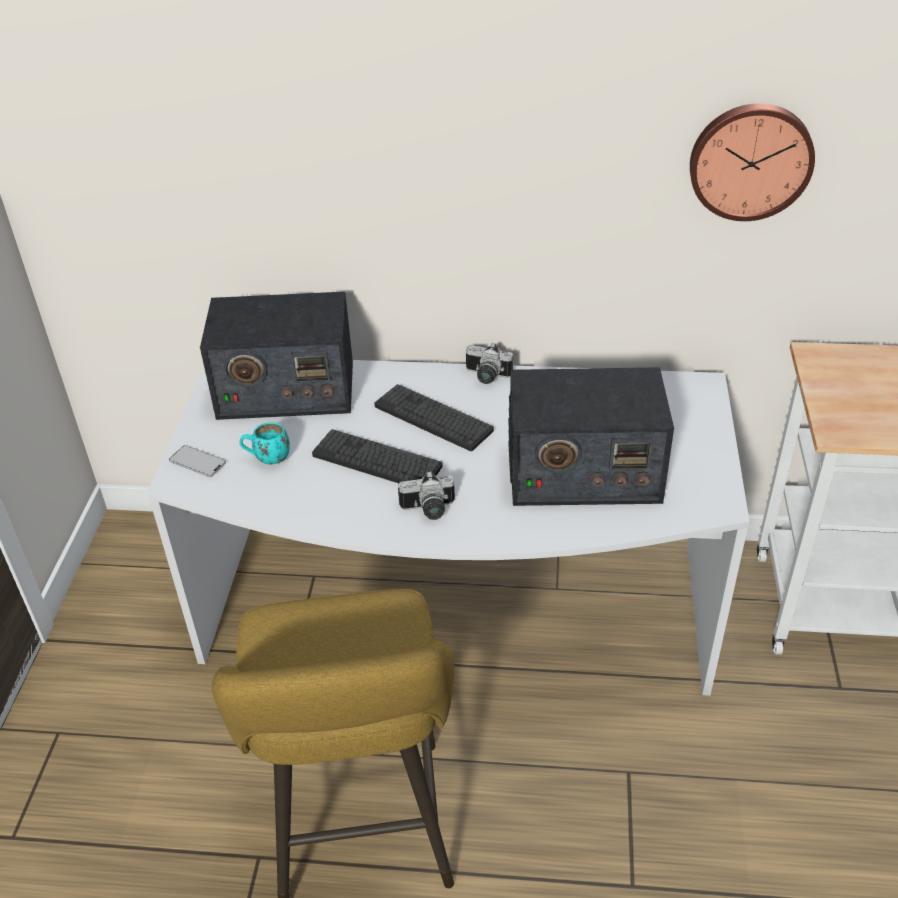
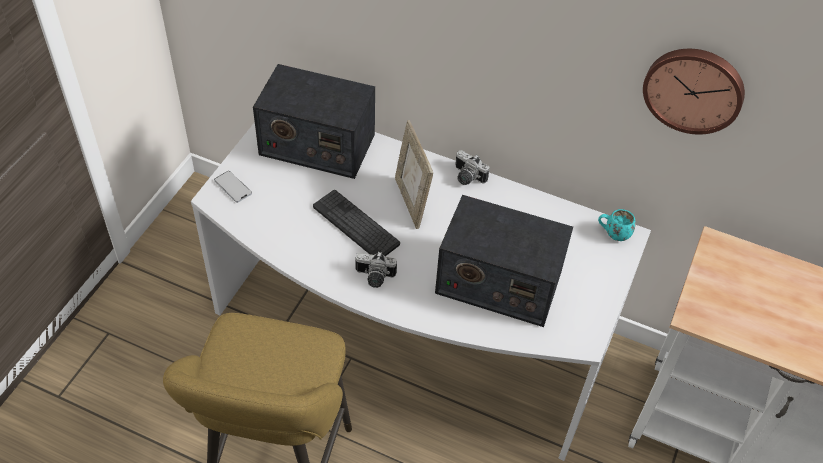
camera: 15 degrees right, 10 degrees up
(267, 458) = (281, 199): turquoise mug -> turquoise mug (613, 233)
(433, 418) = (411, 202): keyboard -> picture frame

